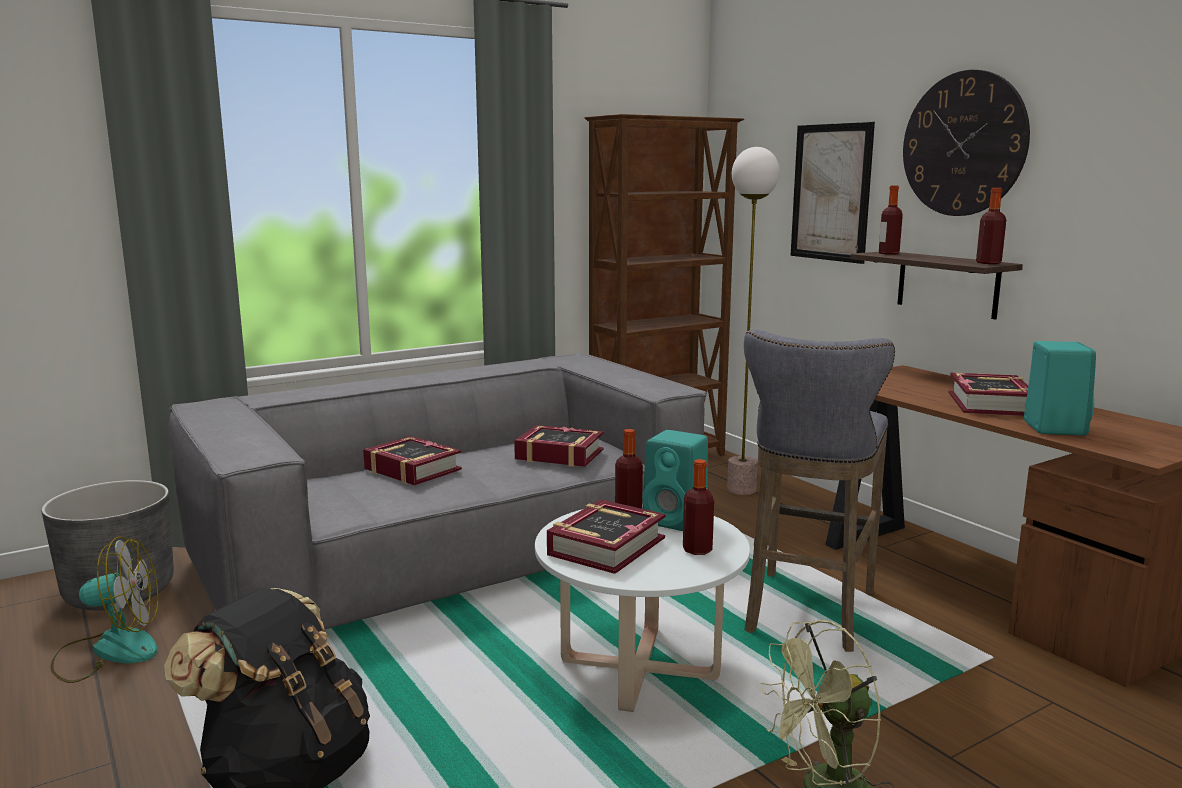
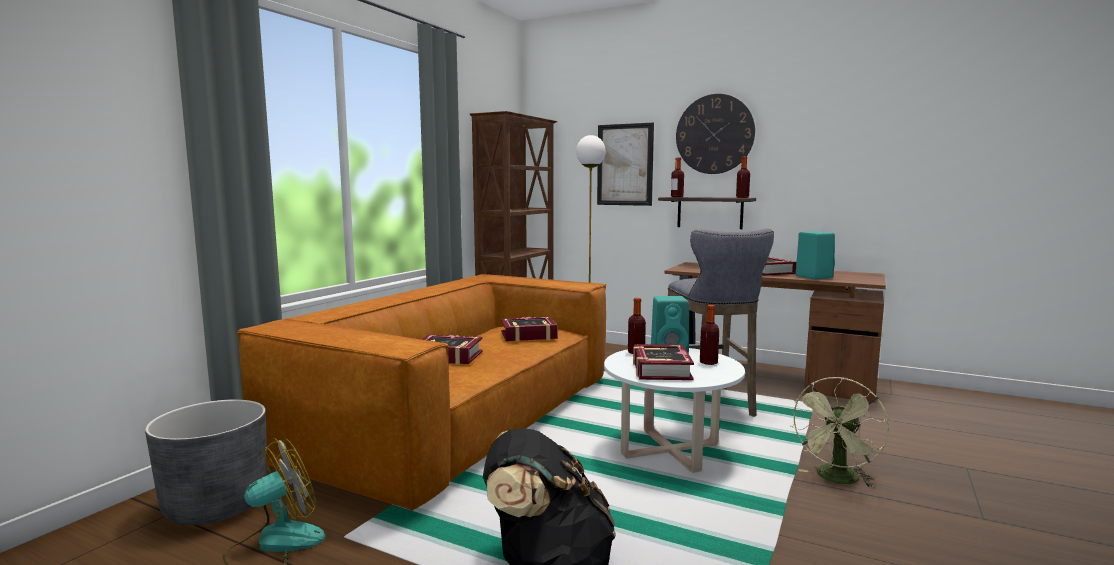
camera: 30 degrees left, 5 degrees down
(452, 549) = (459, 417): grey sofa -> brown sofa

